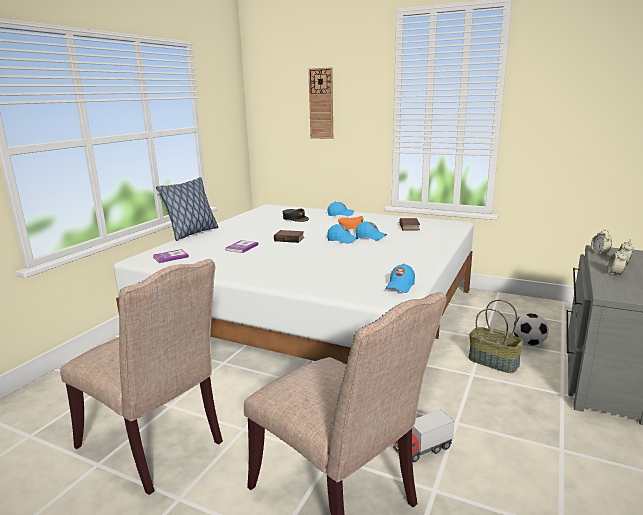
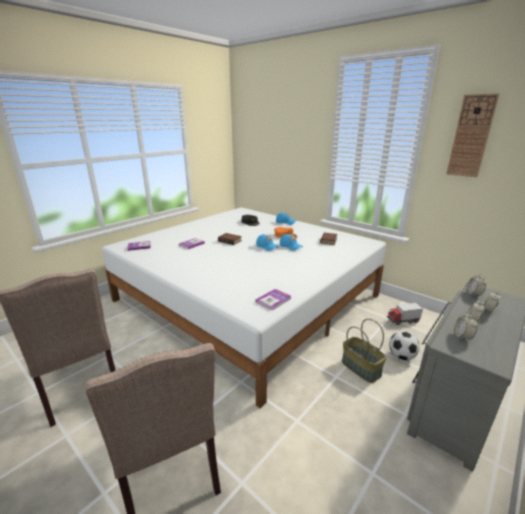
camera: 15 degrees right, 5 degrees up
(192, 233) = (170, 227): pillow -> none
(321, 104) = (281, 134): wall clock -> wall clock (471, 136)
(400, 286) = (273, 300): blue cap -> book
(422, 449) = (255, 440): toy truck -> toy truck (403, 320)
(616, 285) = (462, 336): none -> alarm clock

